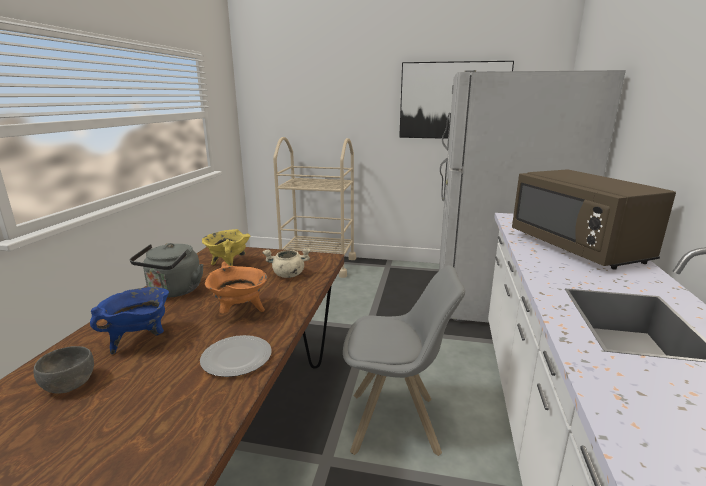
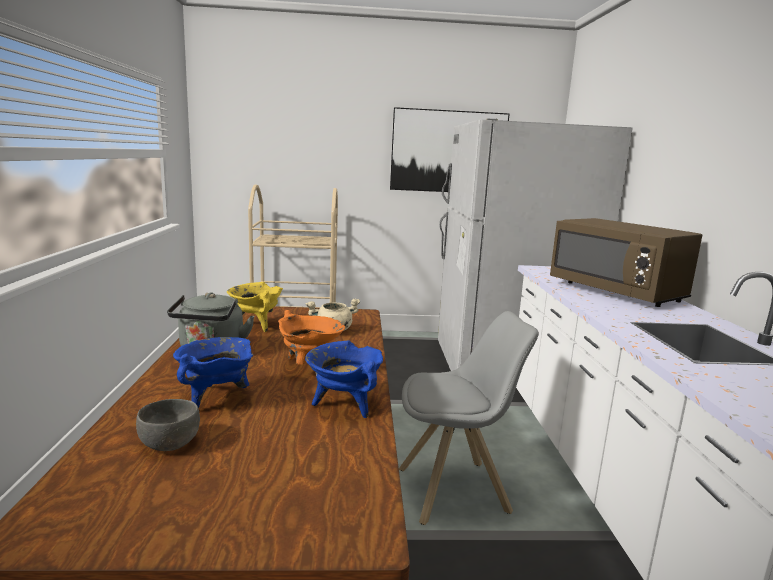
camera: 15 degrees left, 5 degrees down
(237, 358) = (344, 405): plate -> blue cooking pot

